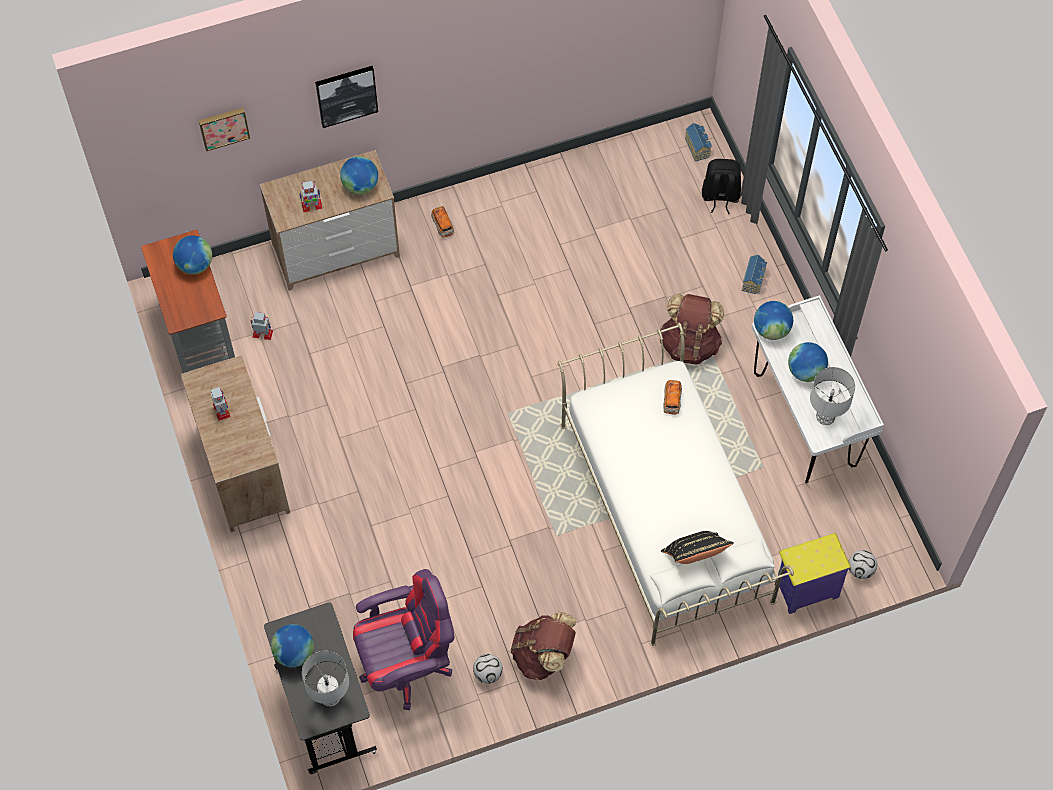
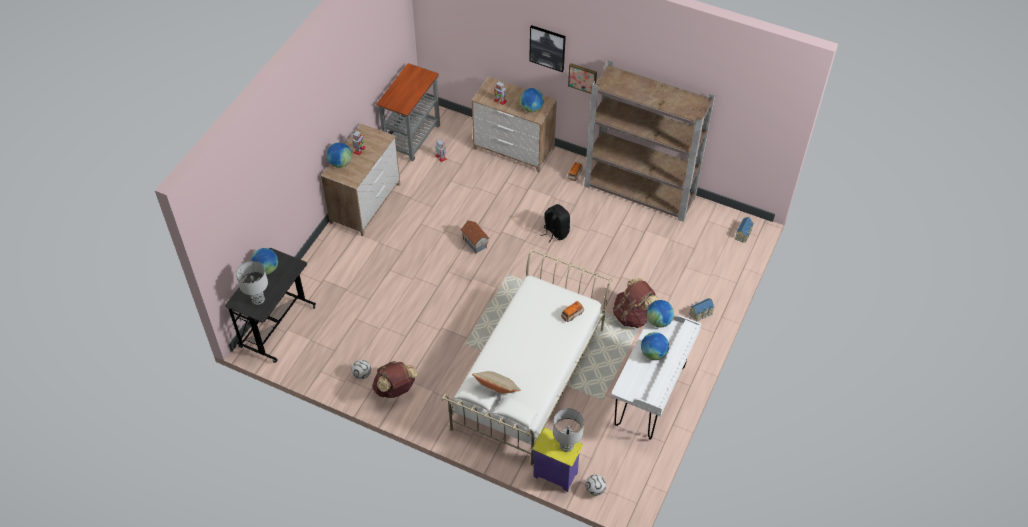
camera: 45 degrees right, 10 degrees down
(195, 265) = (420, 86): globe -> globe (340, 163)
(223, 127) = (476, 21): picture -> picture (583, 77)
(406, 664) = (333, 339): purple office chair -> none
(429, 406) = (475, 243): none -> toy house
(536, 186) = (640, 191): none -> brown bookcase
(694, 556) = (497, 391): black pillow -> beige pillow
(720, 196) = (729, 264): black backpack -> black backpack (555, 232)
(826, 416) = (638, 382): white table lamp -> white table lamp (566, 446)

